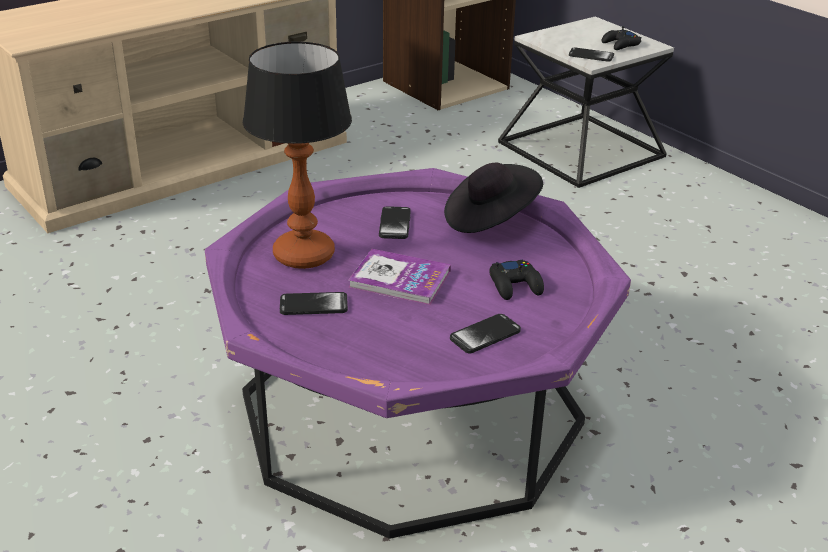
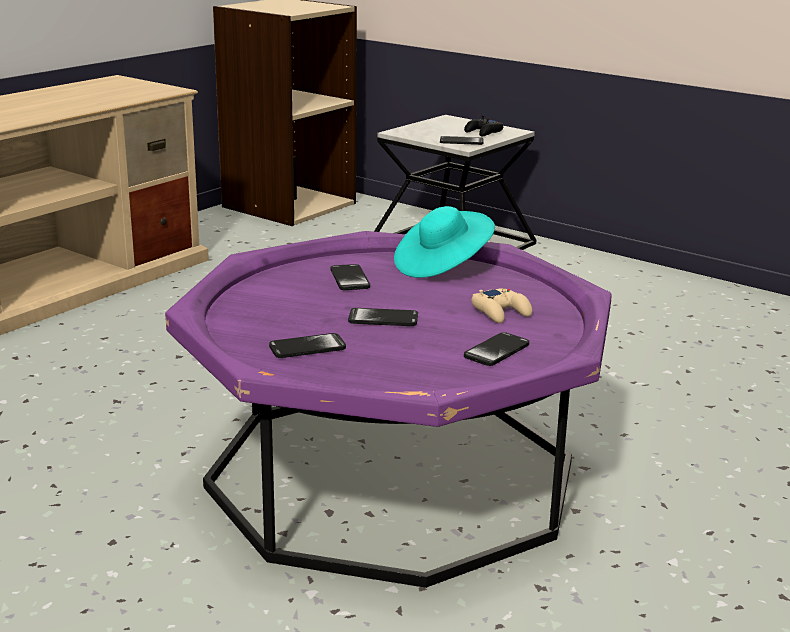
camera: 15 degrees left, 10 degrees down
(303, 256) = (270, 311): table lamp -> none
(400, 279) = (383, 319): book -> phone
(490, 219) = (442, 266): black hat -> turquoise hat
(515, 285) = (501, 312): black game controller -> beige game controller

